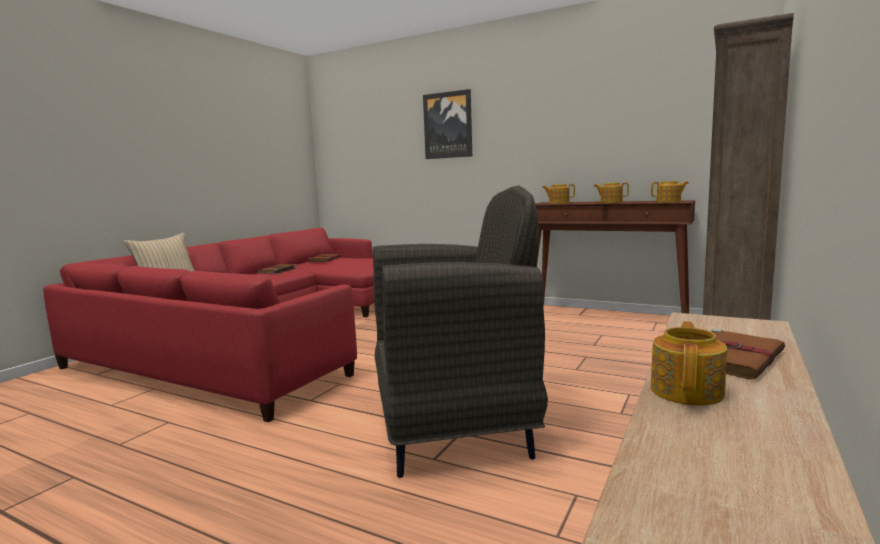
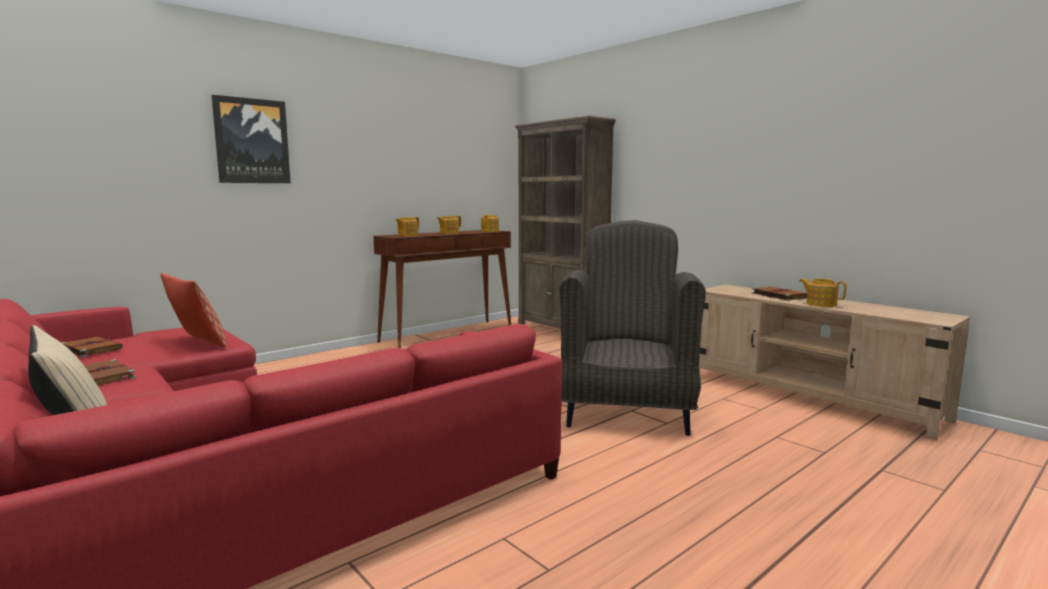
camera: 70 degrees left, 0 degrees up
(354, 267) = (198, 343): none -> pillow

